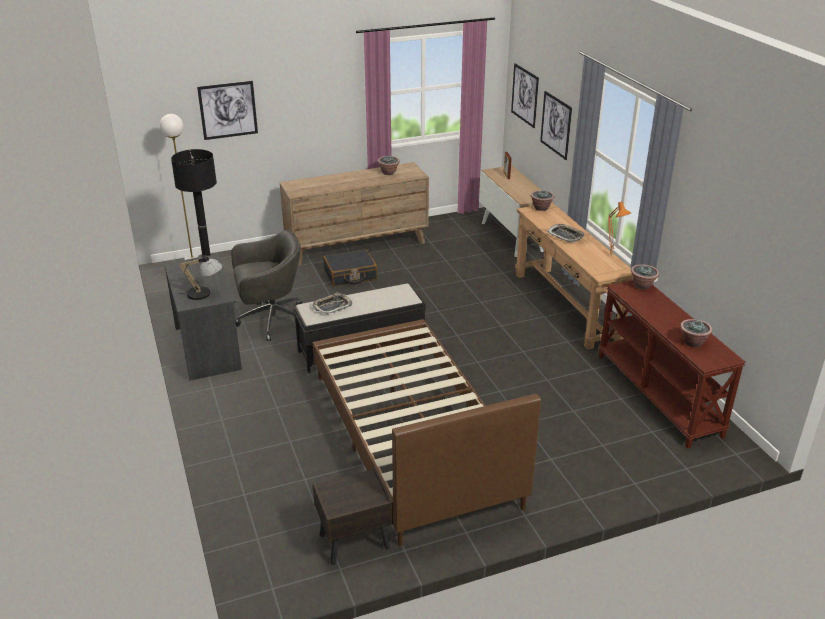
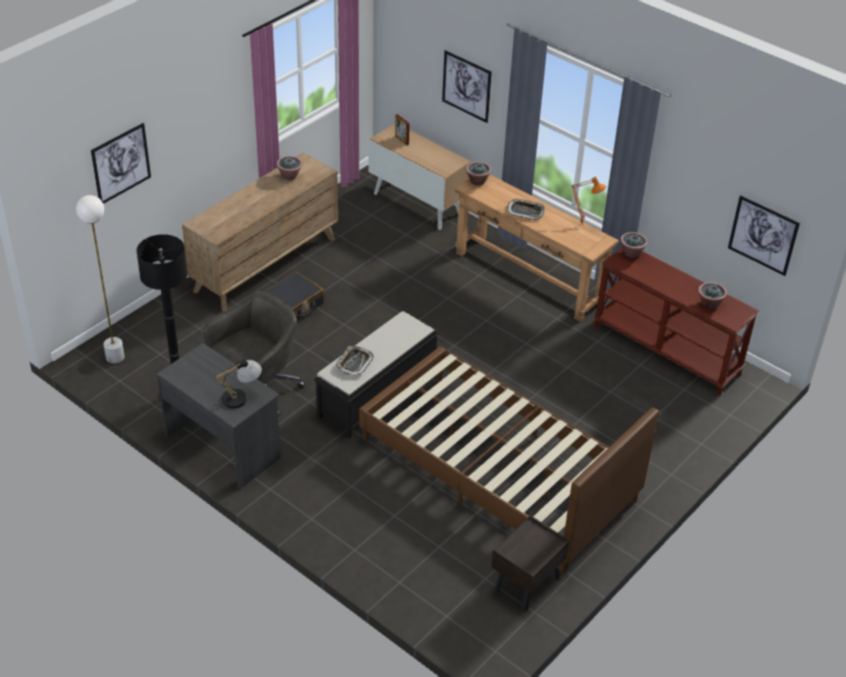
camera: 30 degrees left, 10 degrees up
(525, 95) = (409, 50): picture -> picture (763, 235)

